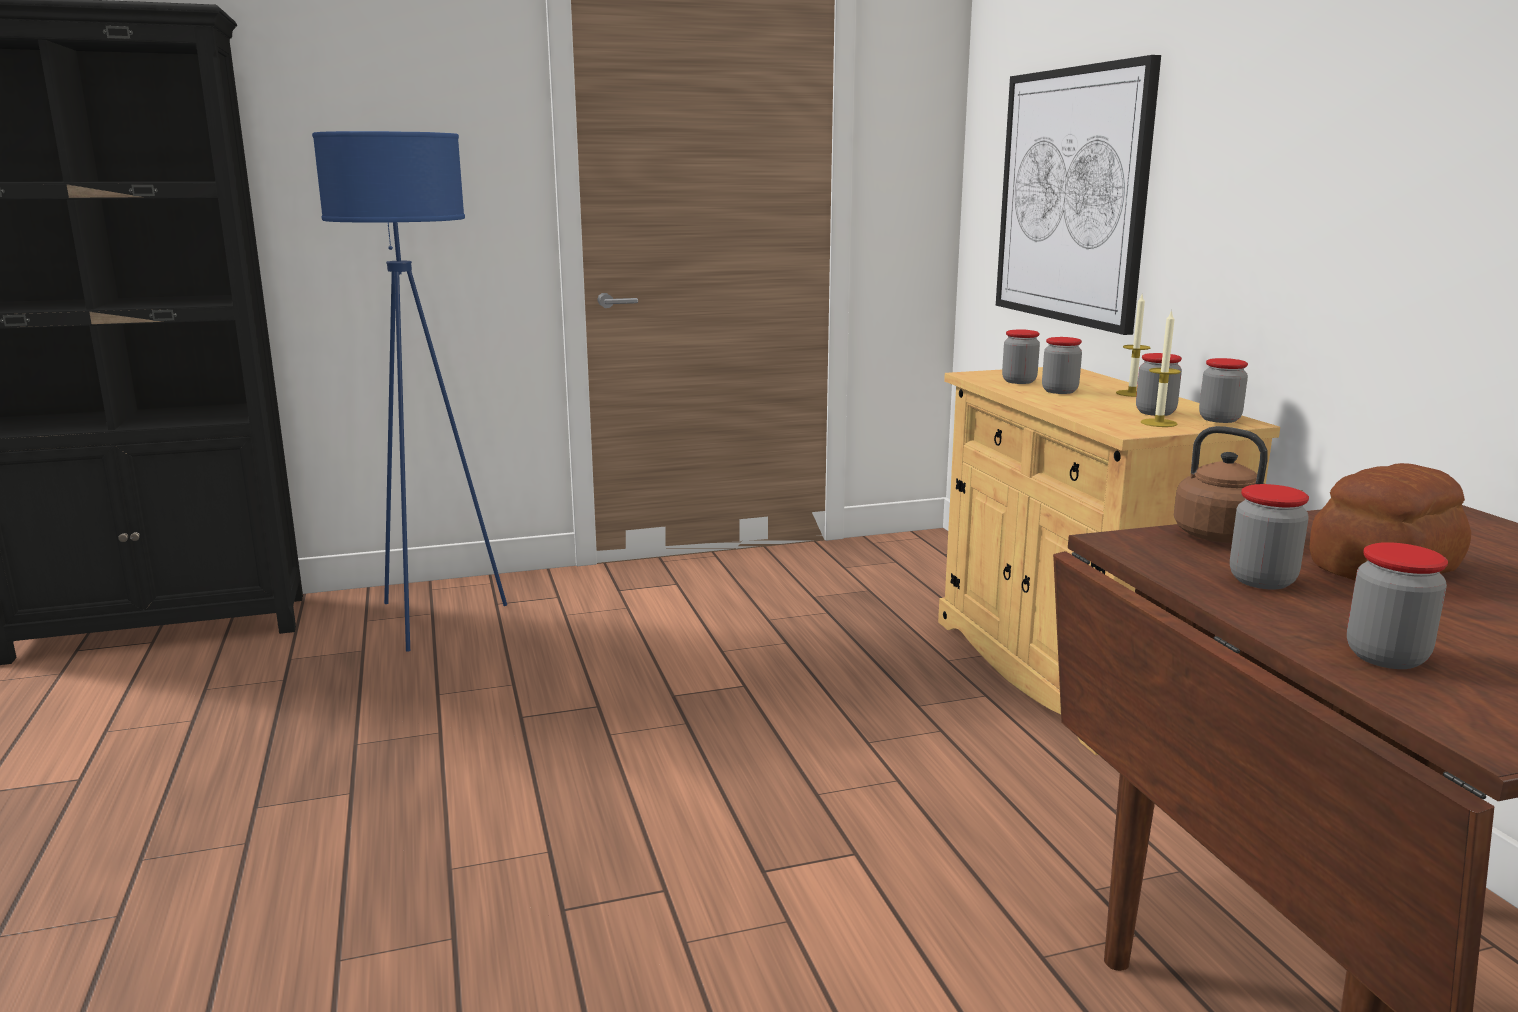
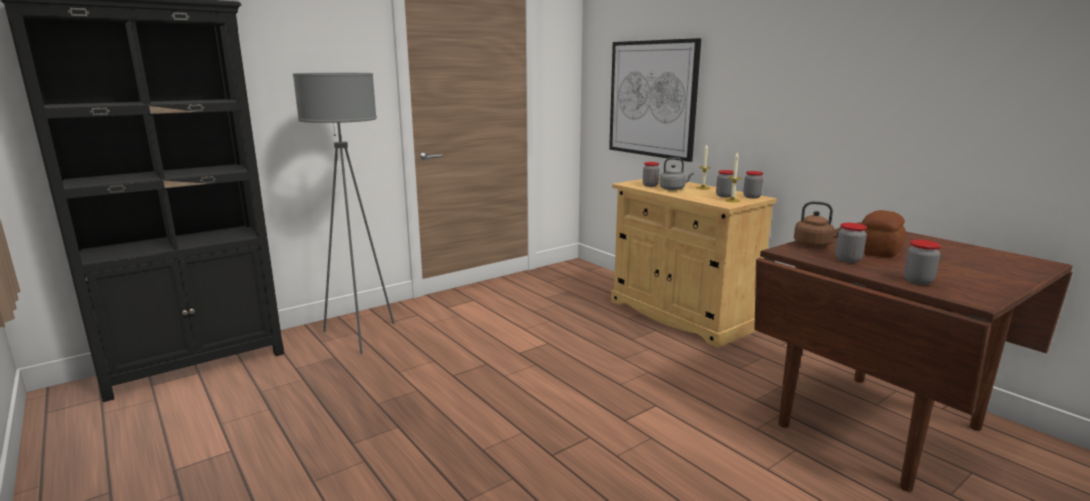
camera: 20 degrees left, 0 degrees up
(432, 620) = (359, 336): blue floor lamp -> grey floor lamp
(1059, 391) = (673, 189): jar -> grey kettle

